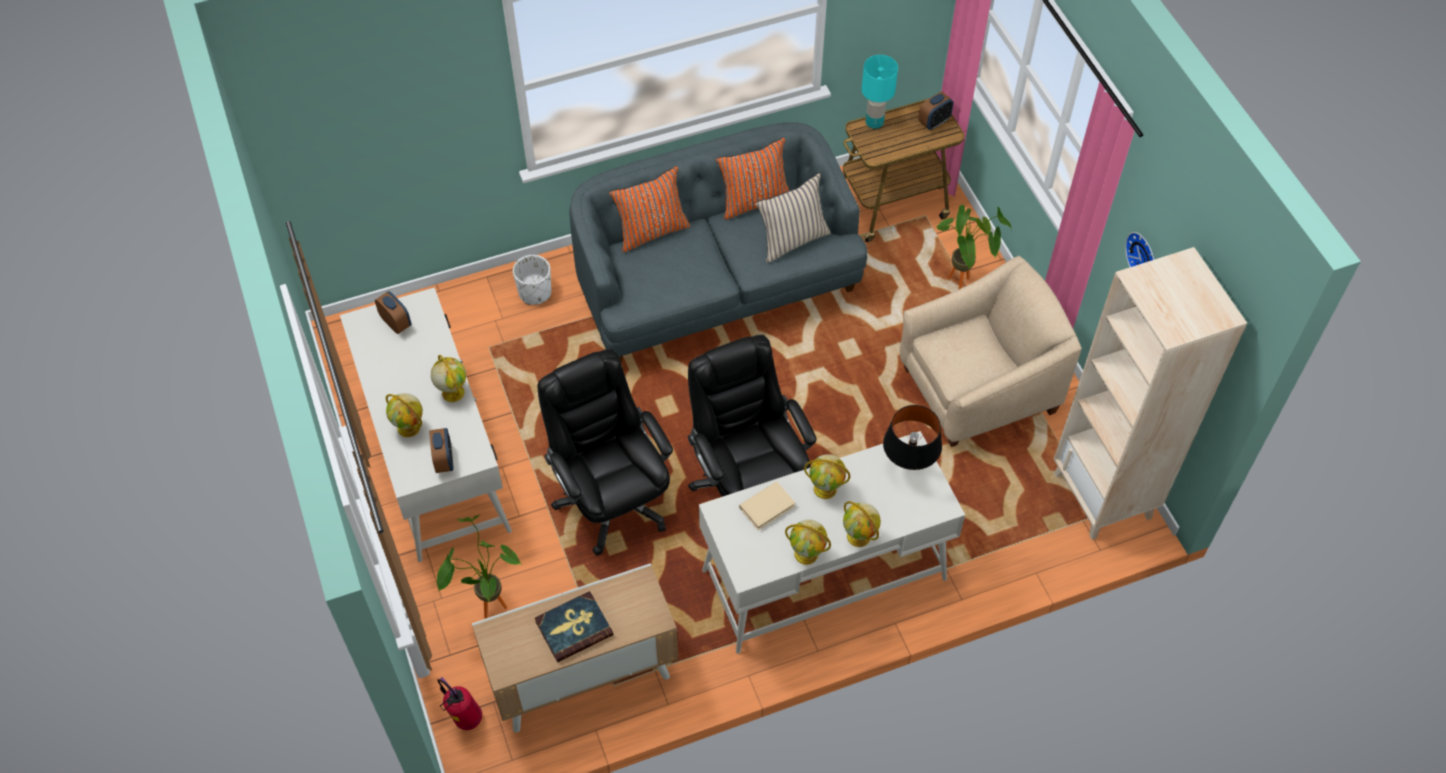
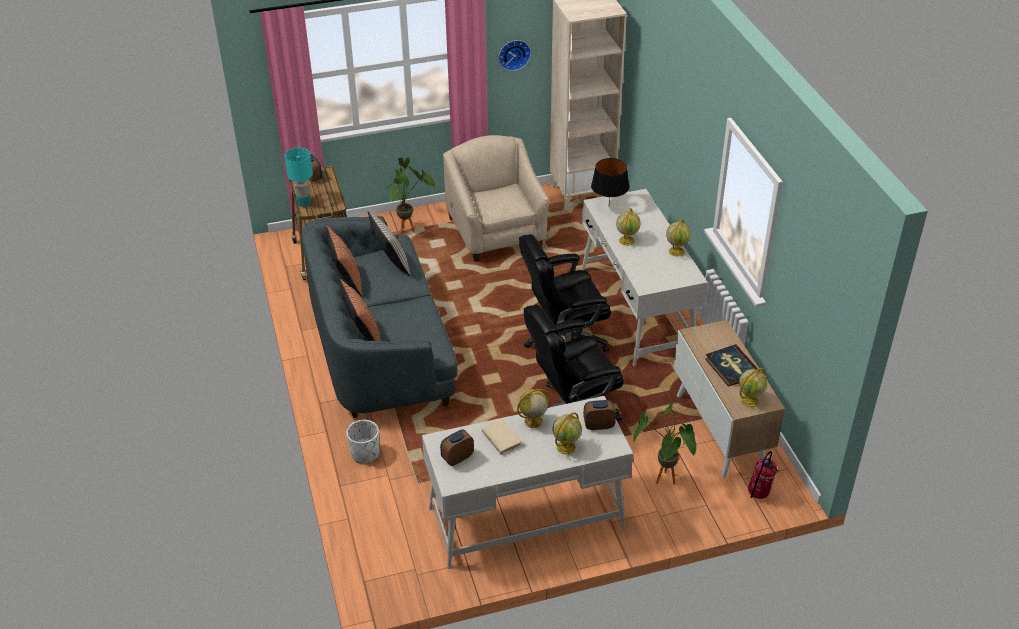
camera: 85 degrees left, 15 degrees down
(767, 507) = (641, 266): beige book -> beige book (501, 438)
(859, 537) = (663, 229): globe -> globe (749, 400)

